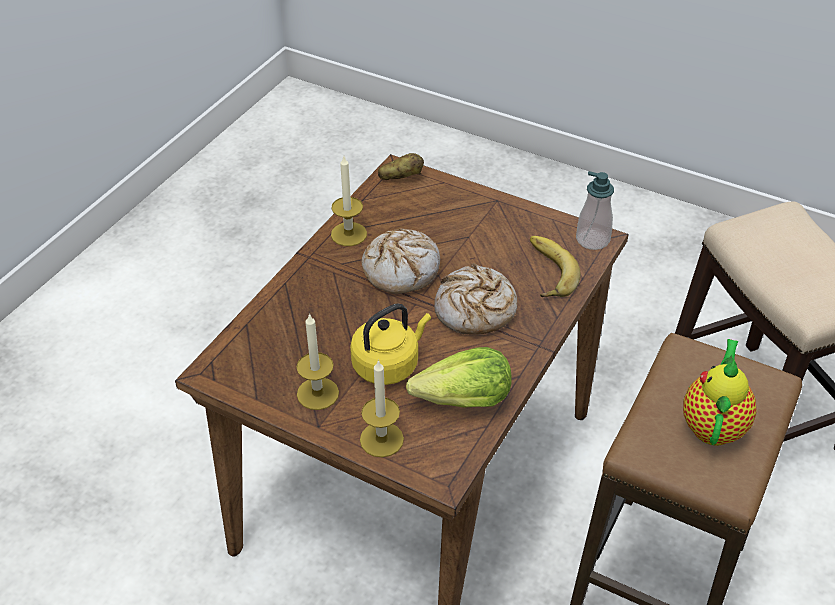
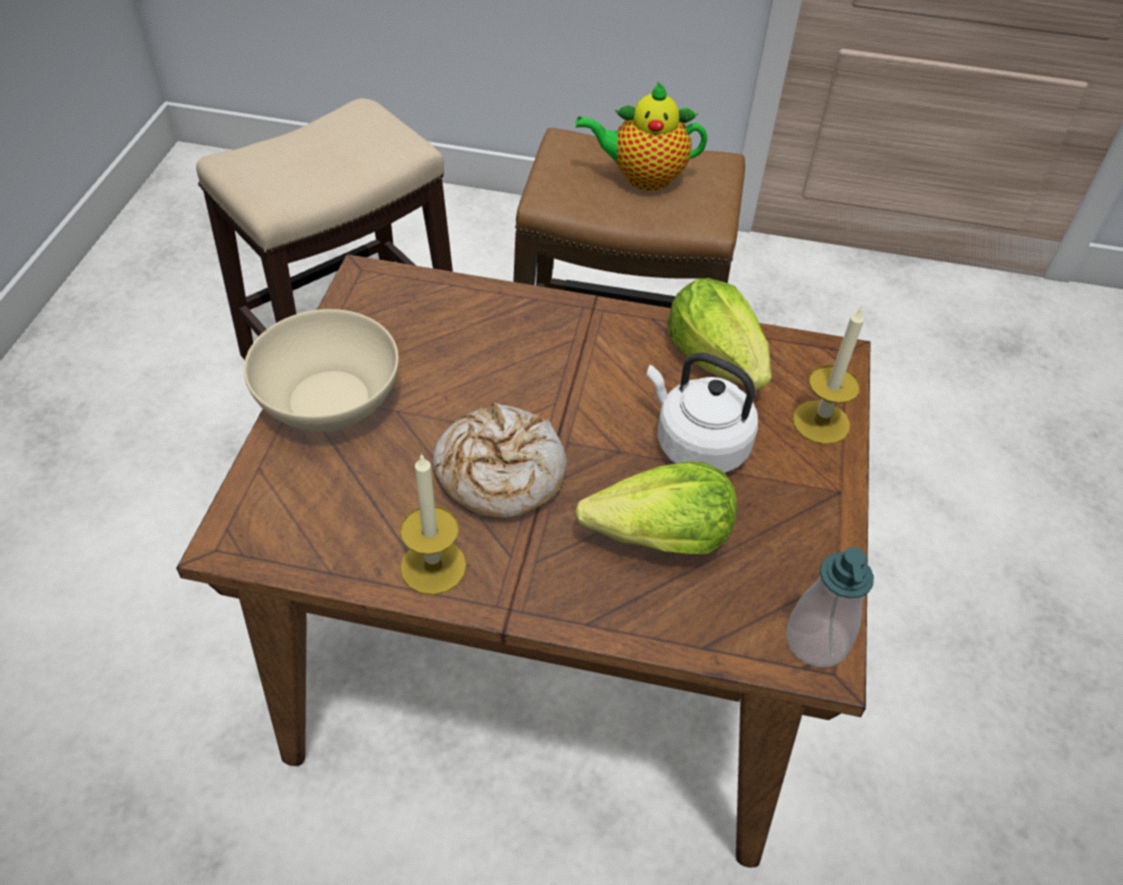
camera: 110 degrees left, 5 degrees up
(317, 393) = (788, 508): candle -> none
(324, 326) = (660, 538): none -> lettuce
(388, 364) = (697, 444): yellow kettle -> white kettle
(401, 177) = (253, 530): potato -> none
(475, 310) = (554, 376): bread -> none
(486, 211) = (328, 401): none -> beige bowl
(545, 272) = (452, 319): banana -> none
(592, 239) = (369, 283): soap dispenser -> soap dispenser (816, 641)

